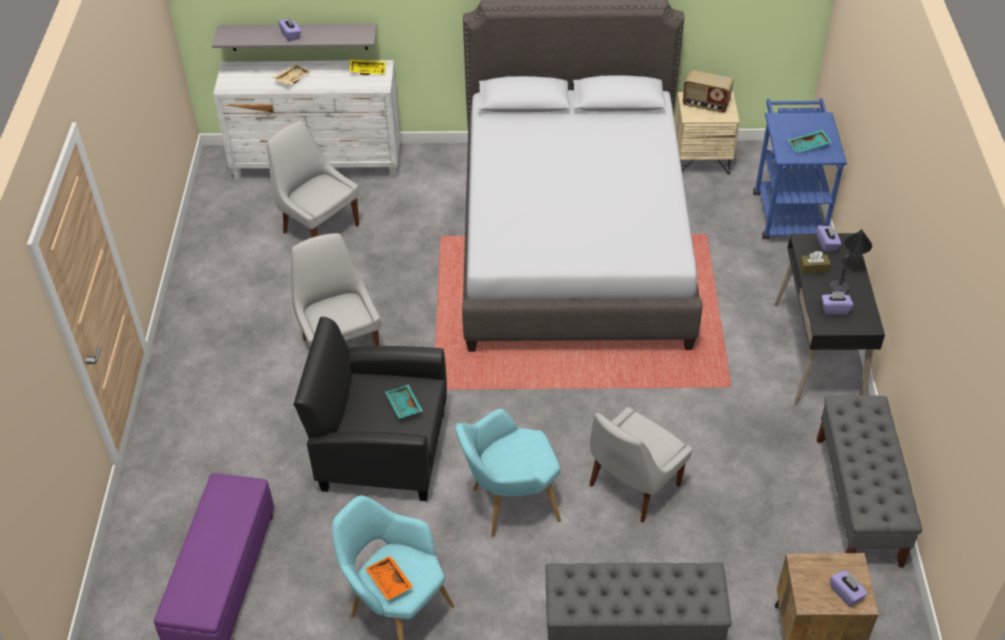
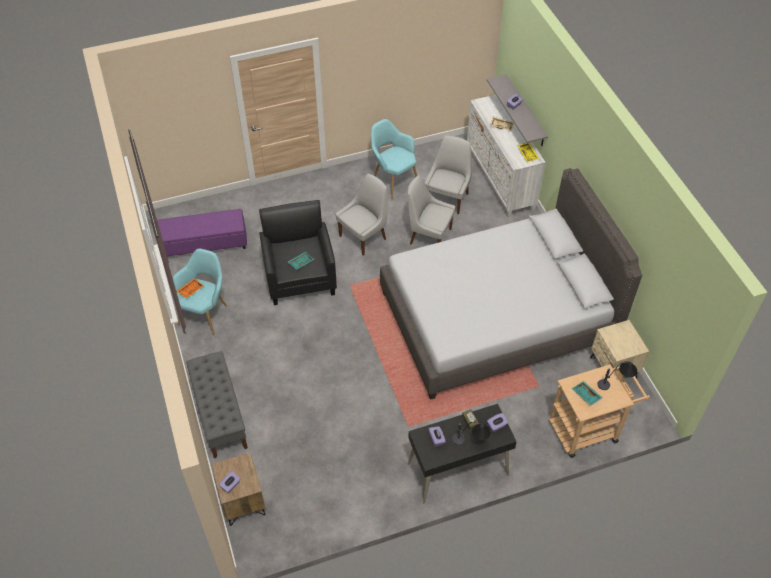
camera: 70 degrees right, 5 degrees up
(509, 504) = (283, 340): turquoise armchair -> turquoise armchair (393, 180)
(632, 487) = (314, 393): white chair -> white chair (428, 236)
(705, 105) = (623, 338): radio -> none
(787, 209) = (589, 429): blue cart -> beige cart
(796, 116) = (616, 382): none -> table lamp
(858, 501) = (343, 511): grey bench -> none

